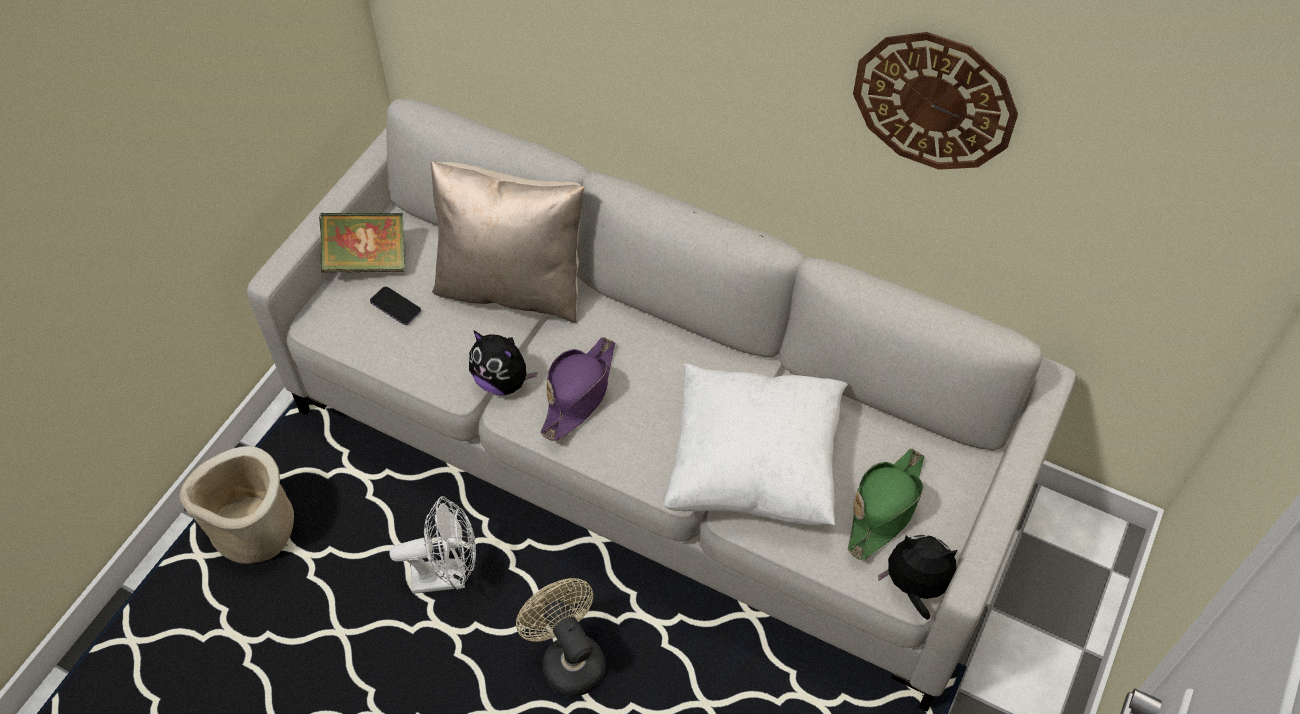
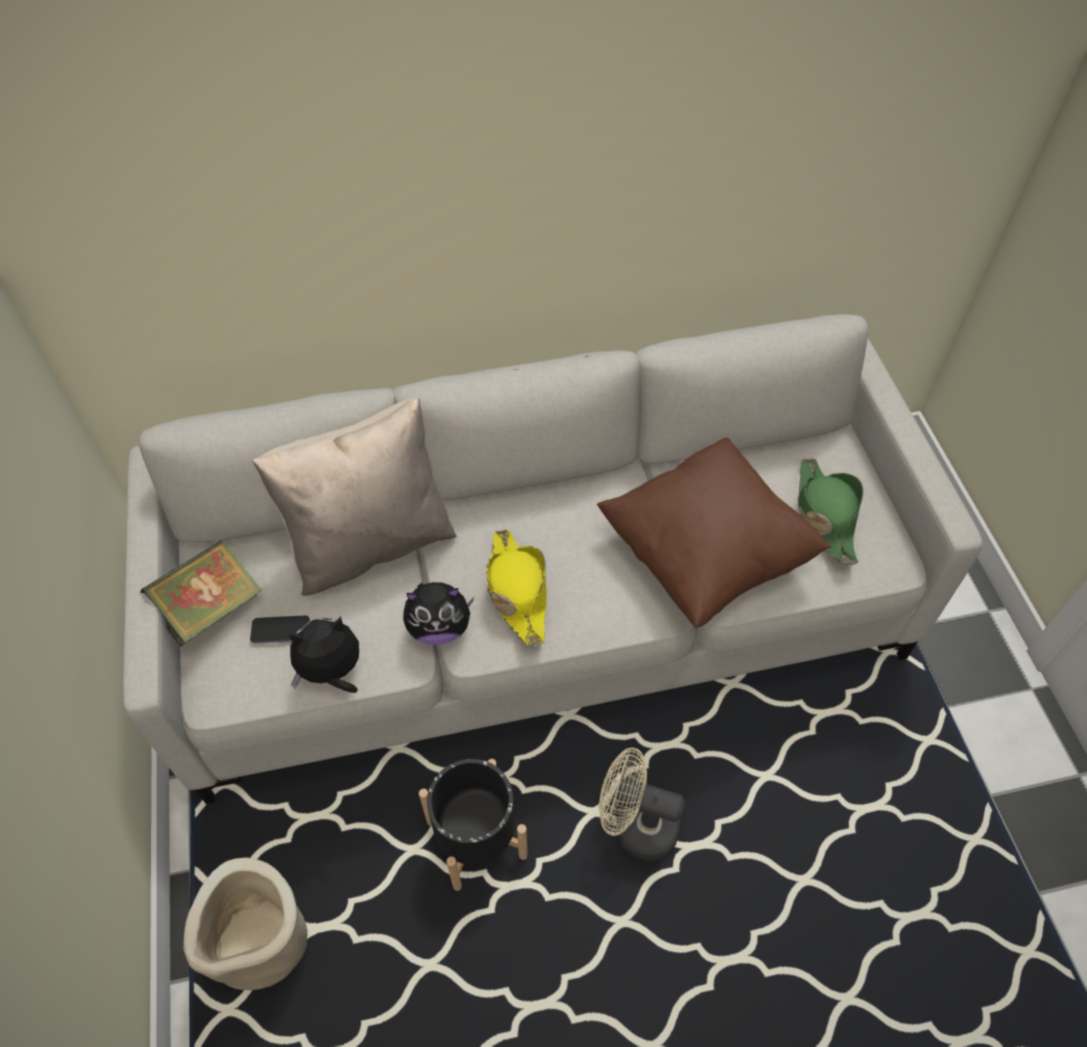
camera: 40 degrees left, 0 degrees up
(448, 575) = (477, 839): white fan -> black planter
(579, 393) = (517, 591): purple hat -> yellow hat
(753, 468) = (705, 553): white pillow -> brown pillow
(915, 587) = (898, 558): plush toy -> plush toy (332, 672)
(934, 101) = (716, 136): wall clock -> none

